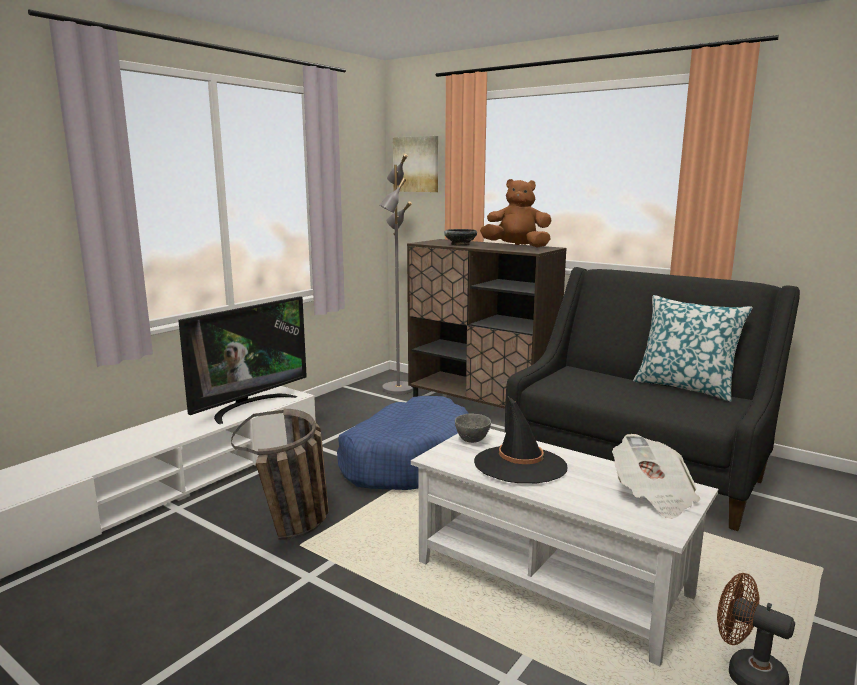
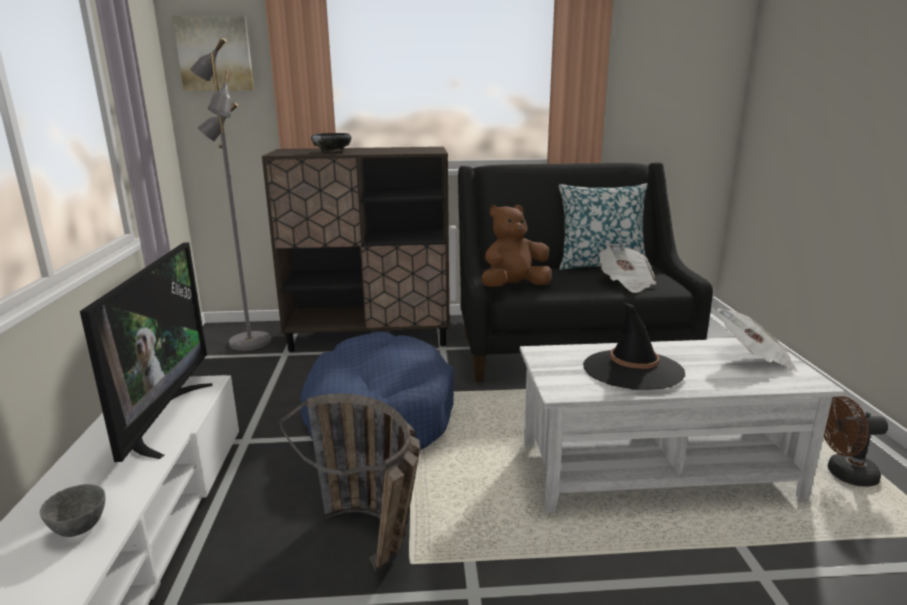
camera: 40 degrees left, 5 degrees up
(473, 440) = (553, 362): grey bowl -> grey bowl (81, 528)
(516, 247) = (398, 149): brown plush toy -> brown plush toy (514, 287)
(673, 407) = (625, 283): none -> newspaper

